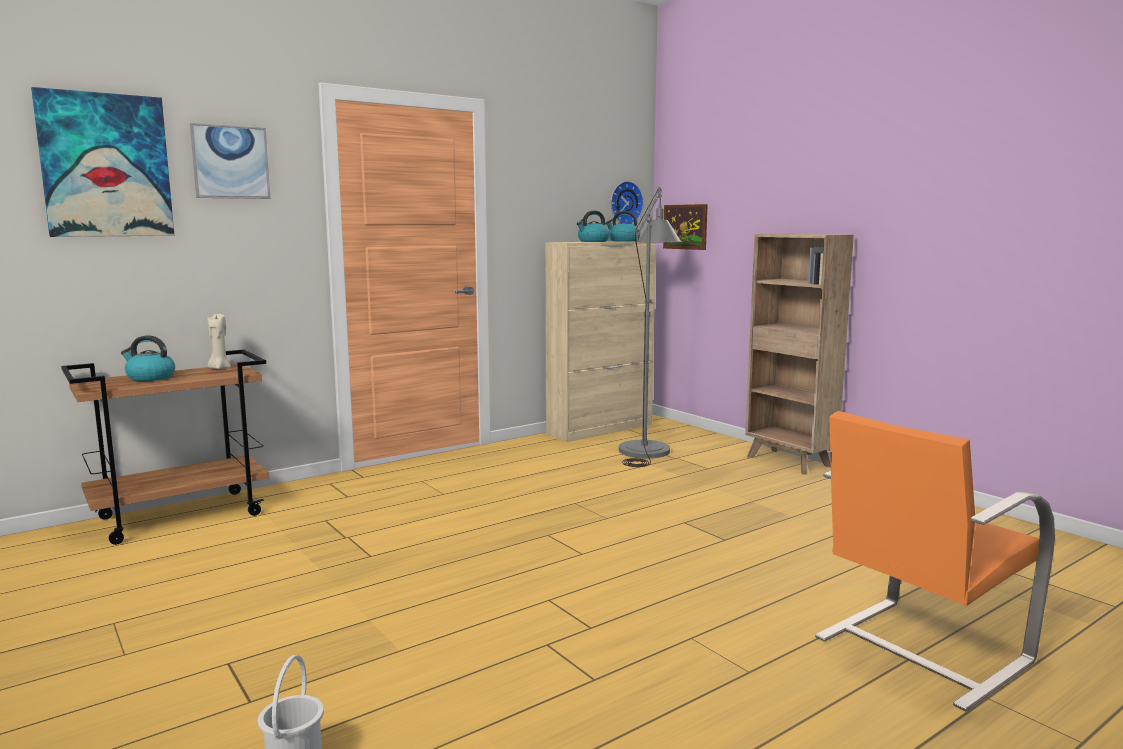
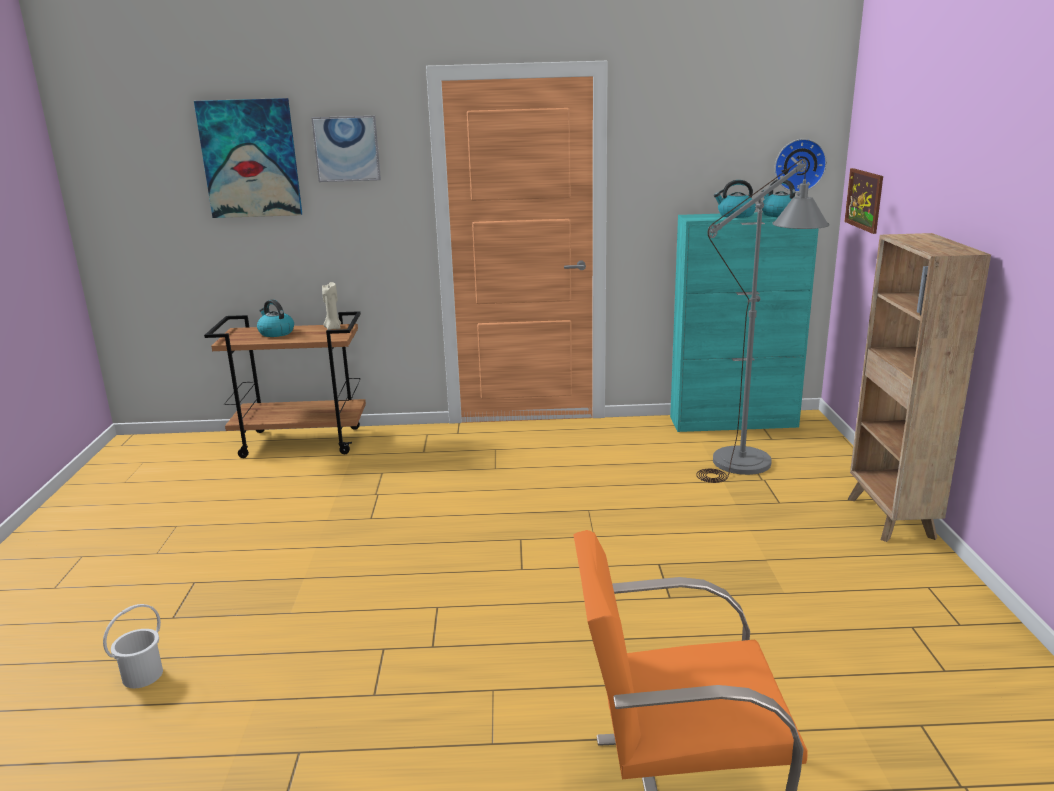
camera: 35 degrees right, 10 degrees up
(600, 429) = (734, 422): beige cabinet -> turquoise cabinet

